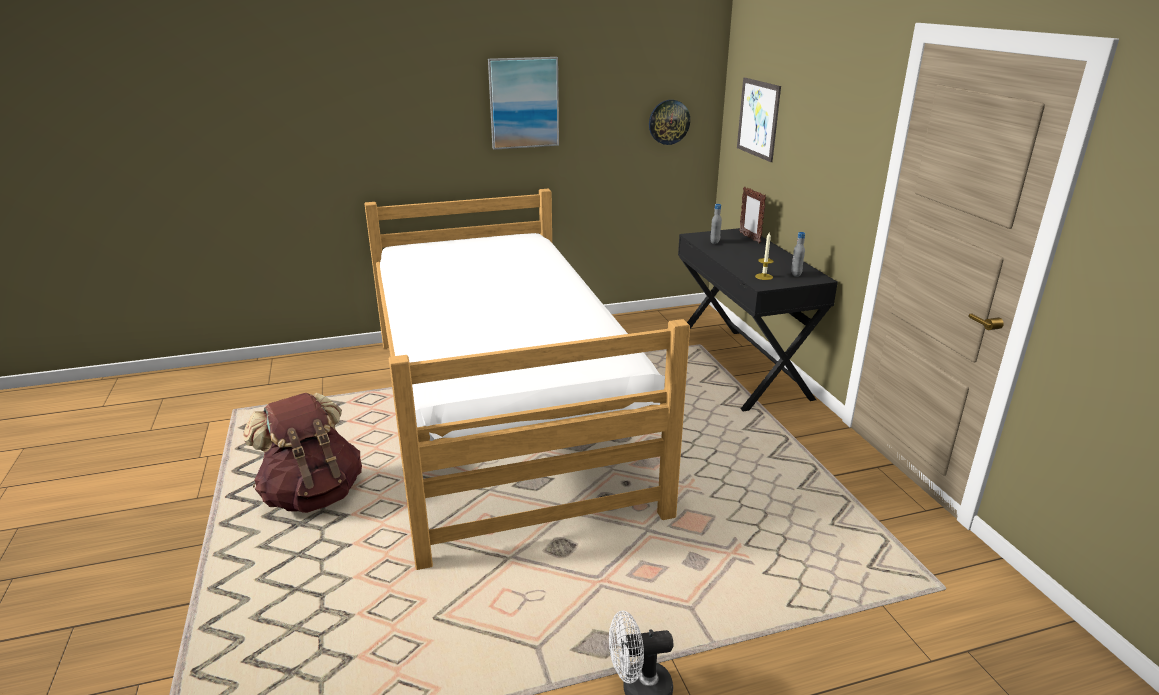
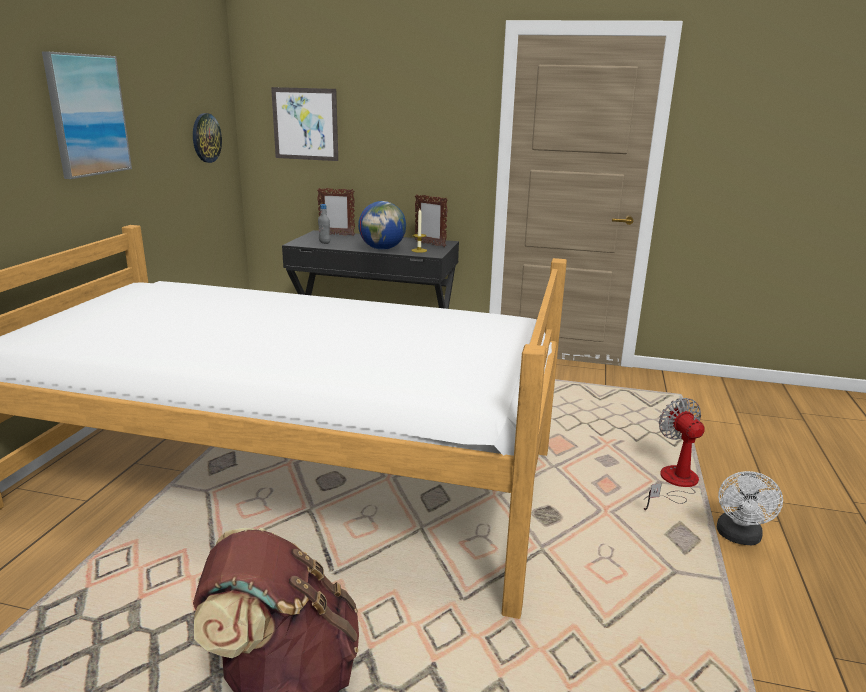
camera: 60 degrees left, 5 degrees down
(700, 621) = (673, 484): none -> fan
(739, 264) = (382, 249): none -> globe
(796, 274) = (430, 244): grey bottle -> picture frame

